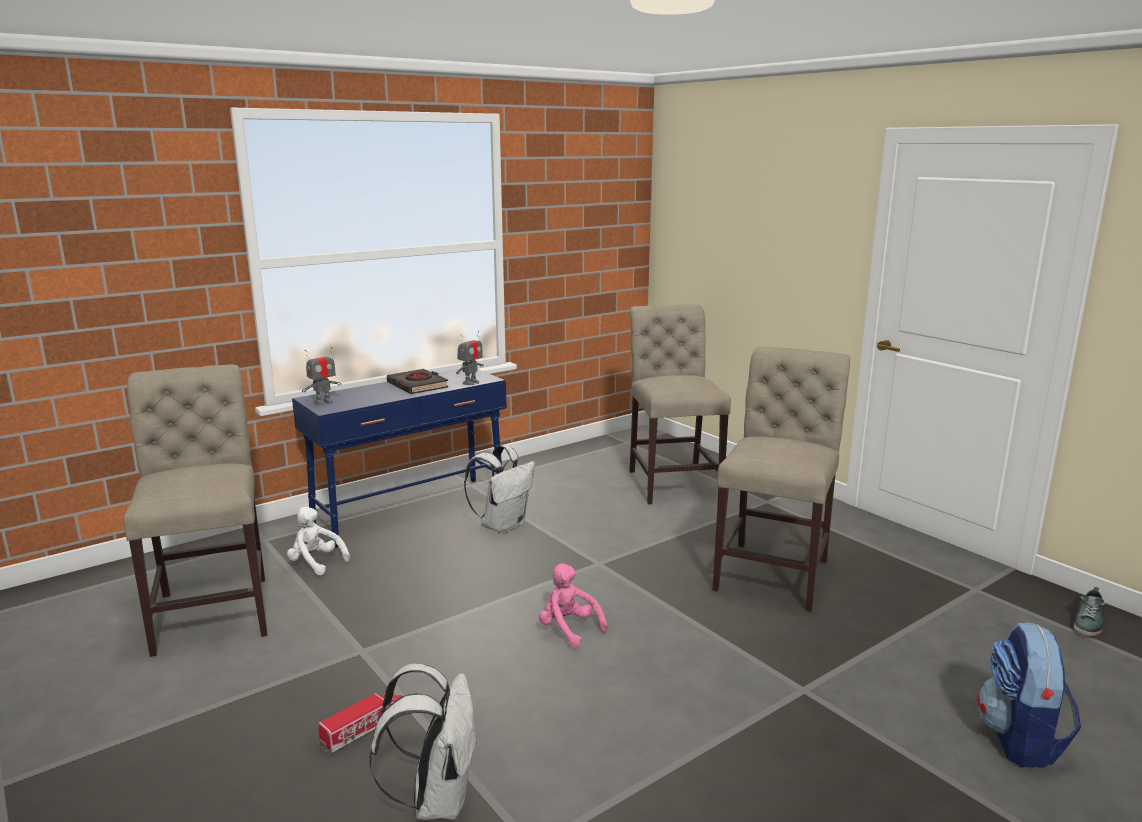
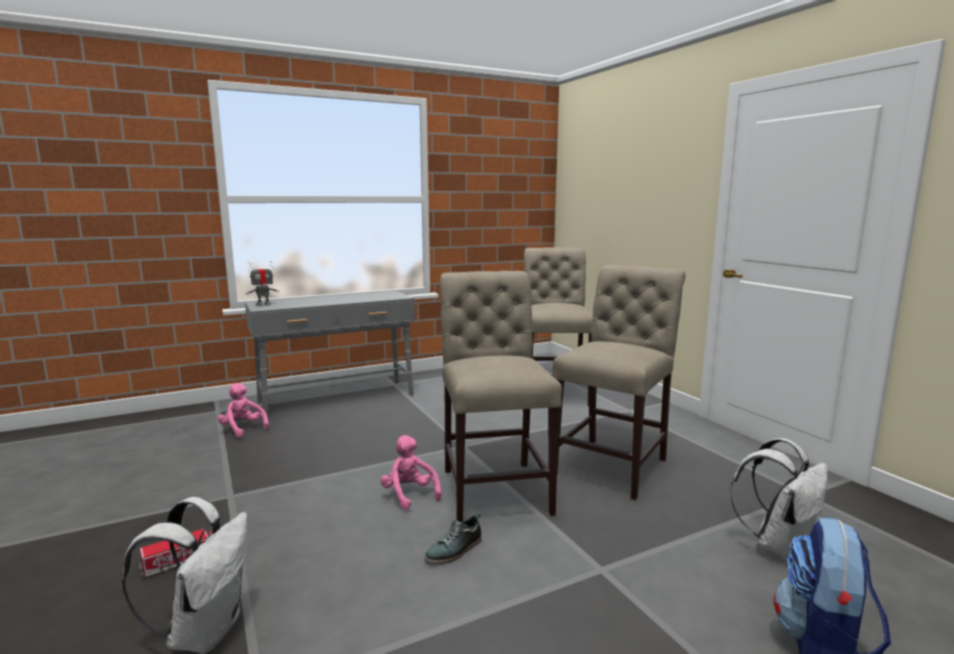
camera: 10 degrees right, 5 degrees down
(214, 609) = (145, 455): beige chair -> beige chair (495, 487)
(316, 563) = (243, 429): white plush toy -> pink plush toy
(411, 512) = (337, 399): blue console table -> grey console table
(418, 386) = (344, 298): black book -> none
(471, 383) = (385, 298): toy robot -> none
(503, 526) = (401, 413): white backpack -> white backpack (778, 545)
(1088, 623) = (923, 536): shoe -> shoe (454, 550)

